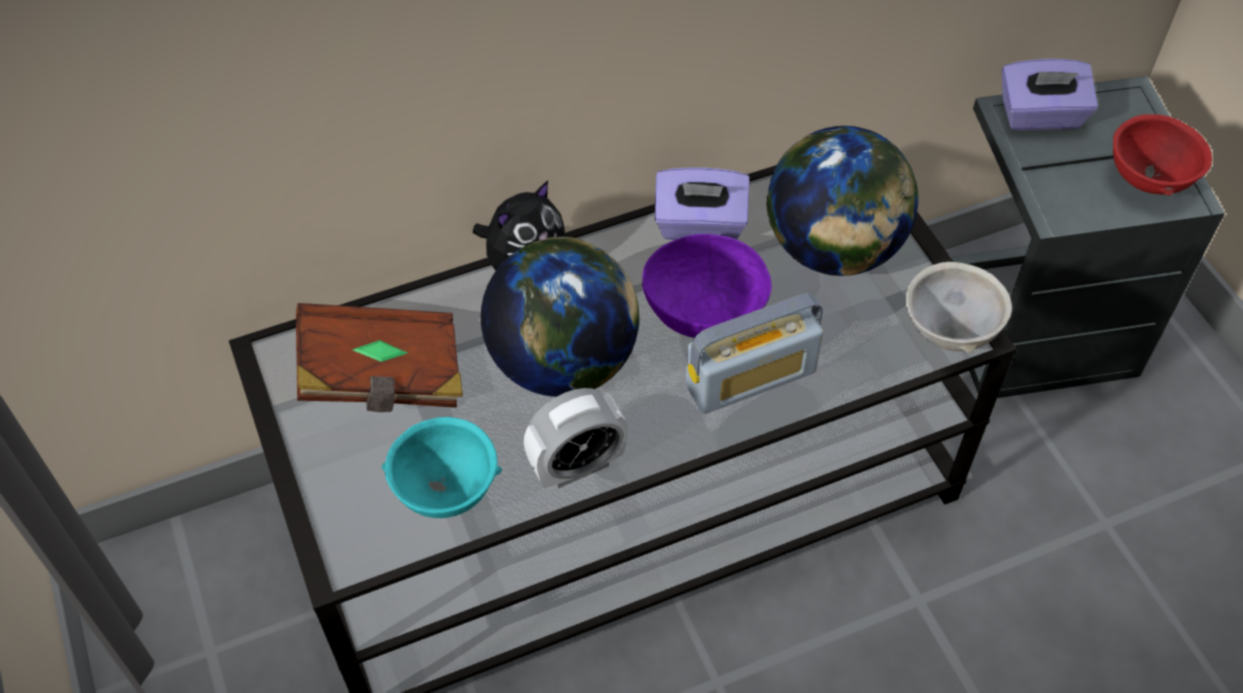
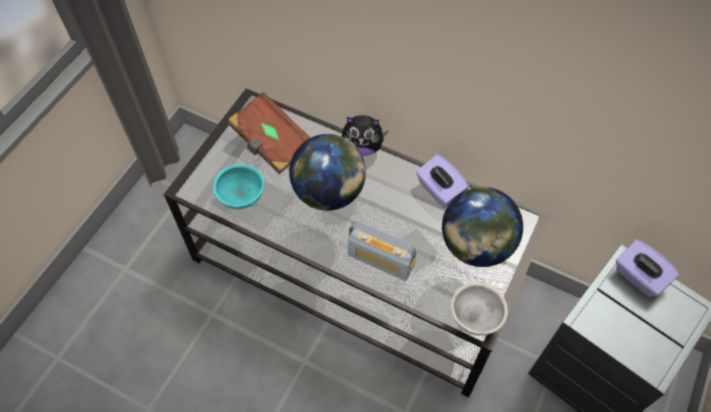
camera: 50 degrees right, 5 degrees up
(577, 466) = (287, 230): alarm clock -> none
(705, 308) = (400, 220): purple bowl -> none
(1149, 179) = (649, 347): red bowl -> none

